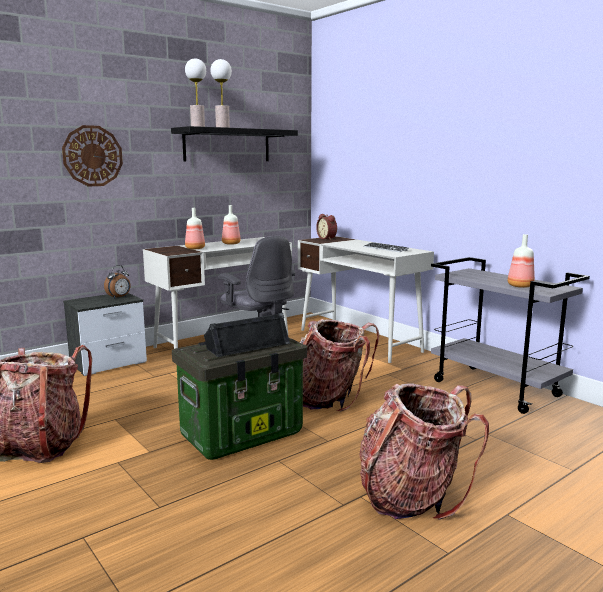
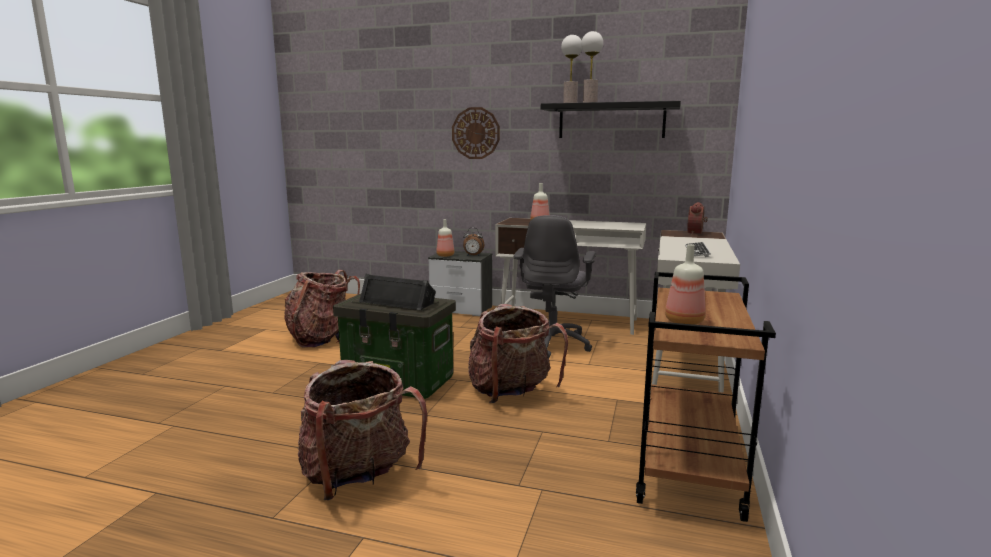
camera: 55 degrees right, 0 degrees up
(230, 243) = (584, 223): bottle -> bottle (444, 255)
(497, 389) = (689, 469): grey cart -> brown cart

